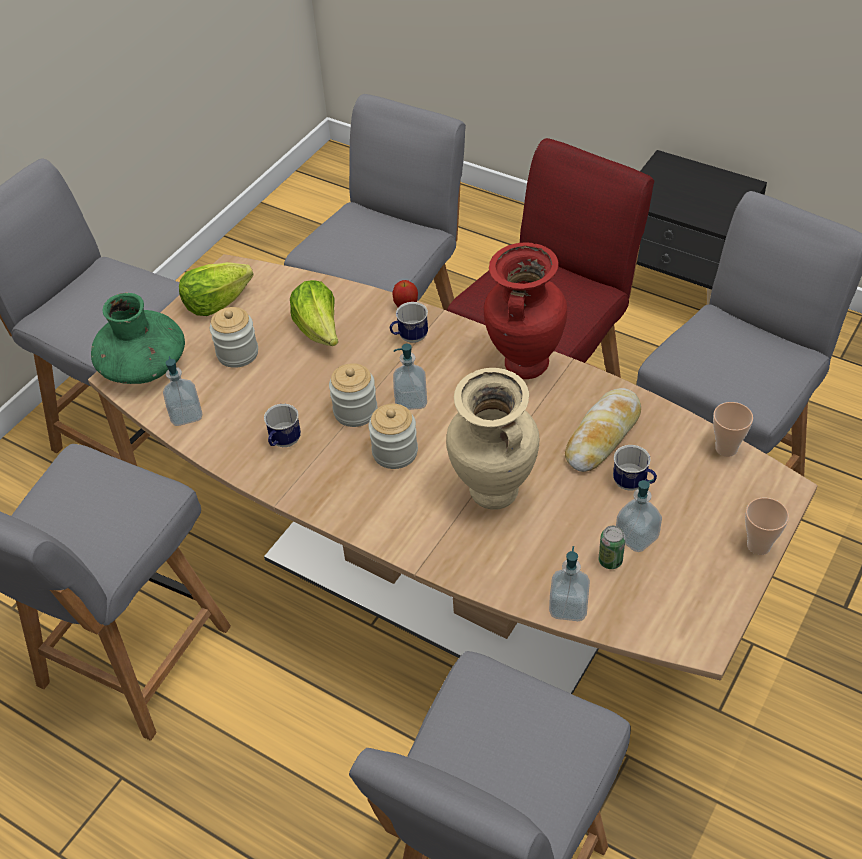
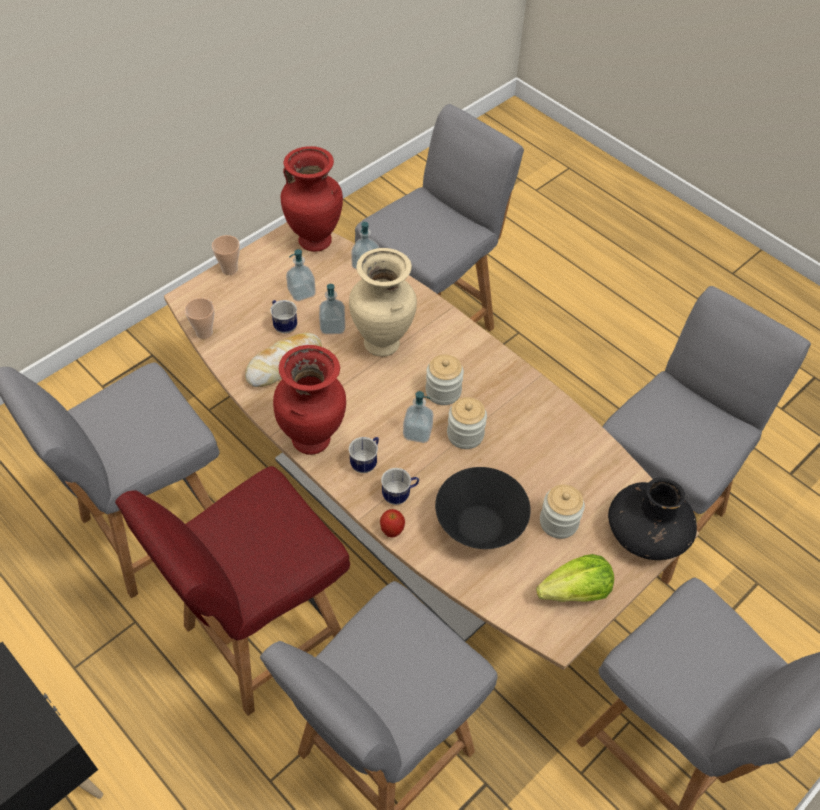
camera: 170 degrees left, 5 degrees up
(144, 366) = (647, 532): green vase -> black vase
(186, 415) = (607, 469): soap dispenser -> soap dispenser (332, 326)
(283, 443) = (528, 422): mug -> mug (366, 462)
(319, 331) = (479, 527): lettuce -> black bowl
(610, 561) = (326, 283): can -> none
(666, 630) = (315, 240): none -> red vase

